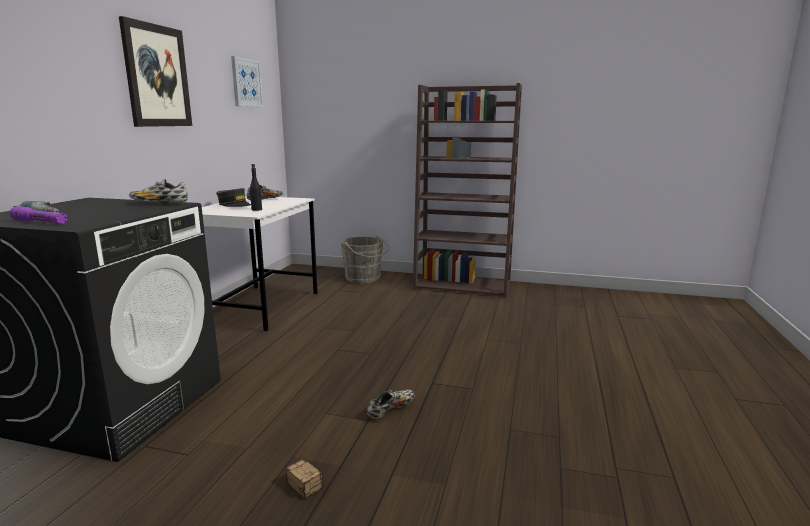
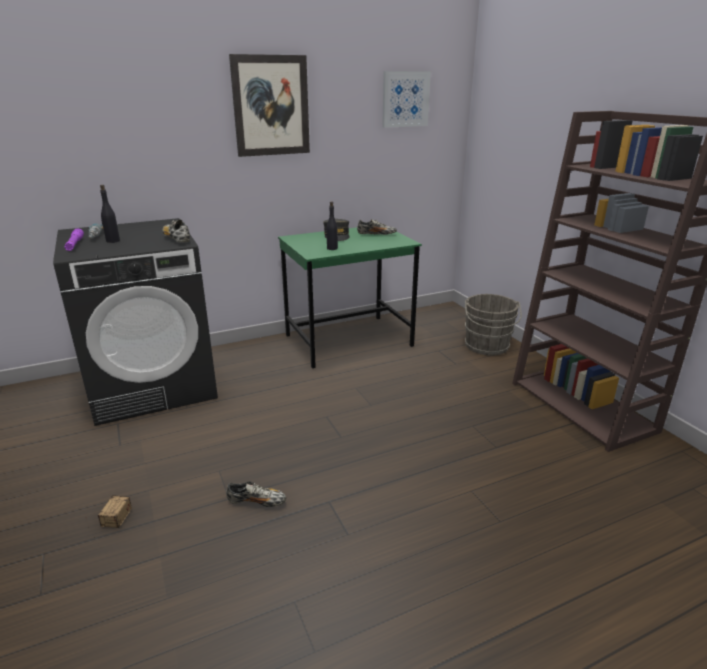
camera: 50 degrees right, 10 degrees up
(83, 214) = (113, 241): none -> black bottle
(260, 307) = (349, 341): white desk -> green desk

